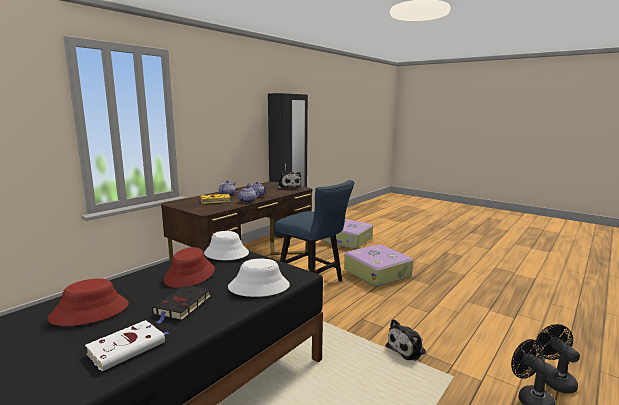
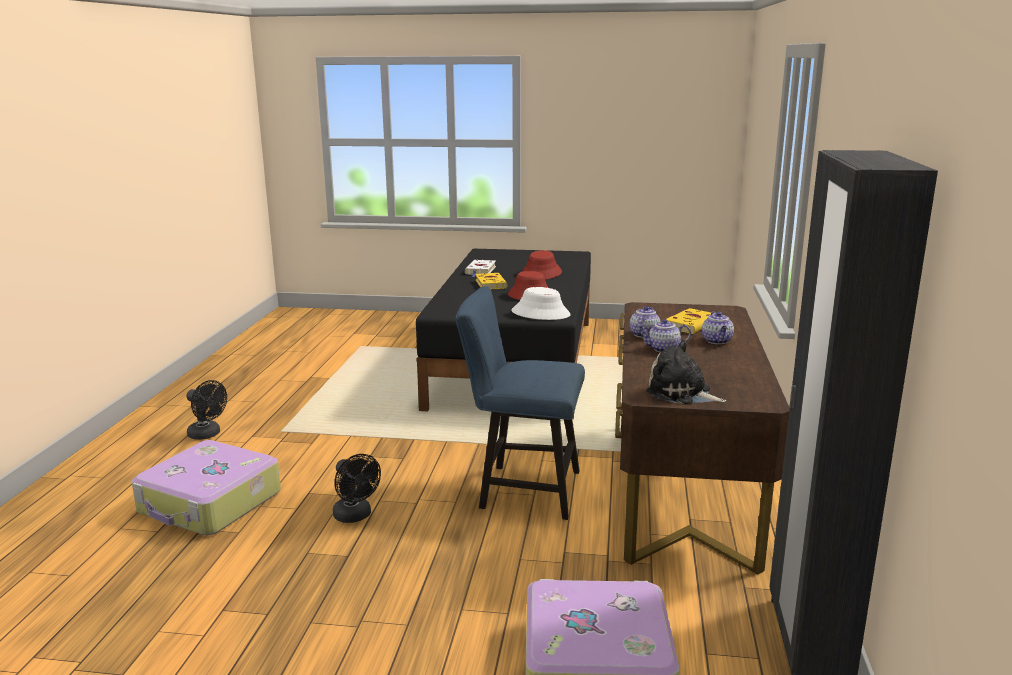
camera: 150 degrees right, 5 degrees up
(182, 306) = (490, 284): black book -> yellow book
(259, 286) = (458, 300): white hat -> none
(377, 272) = (425, 550): suitcase -> suitcase (210, 503)
(407, 348) = (332, 442): plush toy -> none
(554, 380) = (169, 455): black fan -> black fan (355, 516)

